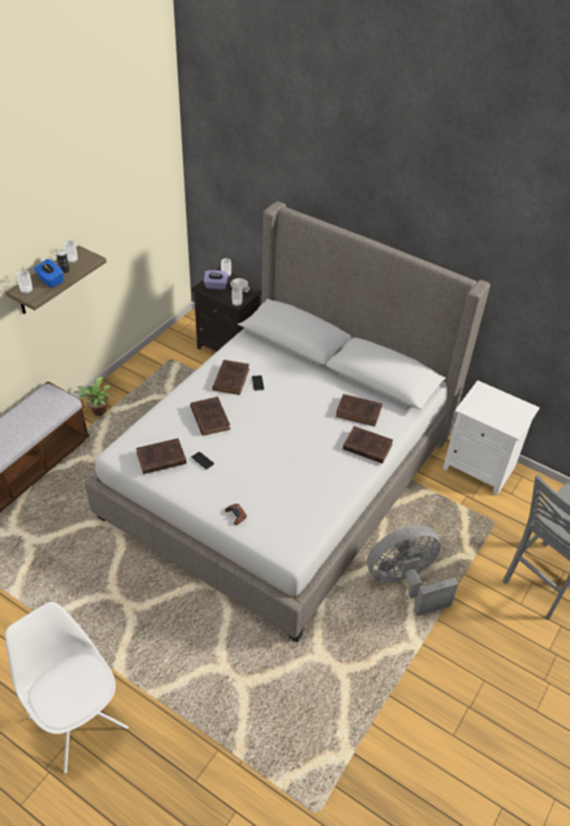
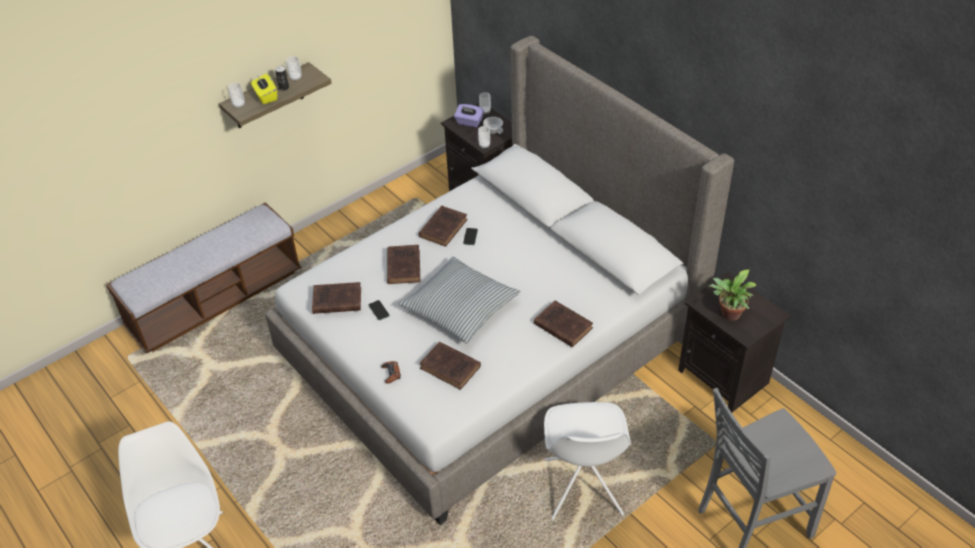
camera: 20 degrees right, 0 degrees up
(50, 280) = (266, 96): blue tissue box -> yellow tissue box
(97, 412) = (320, 244): potted plant -> potted plant (729, 315)
(273, 446) = (460, 307): none -> pillow
(359, 412) = (570, 286): brown book -> brown book (451, 368)
(405, 583) = (583, 488): grey fan -> white chair
(480, 467) = (725, 376): white nightstand -> black nightstand

